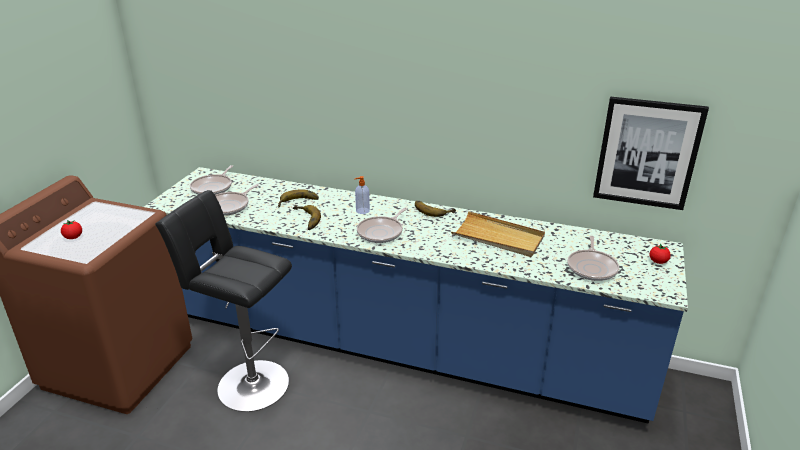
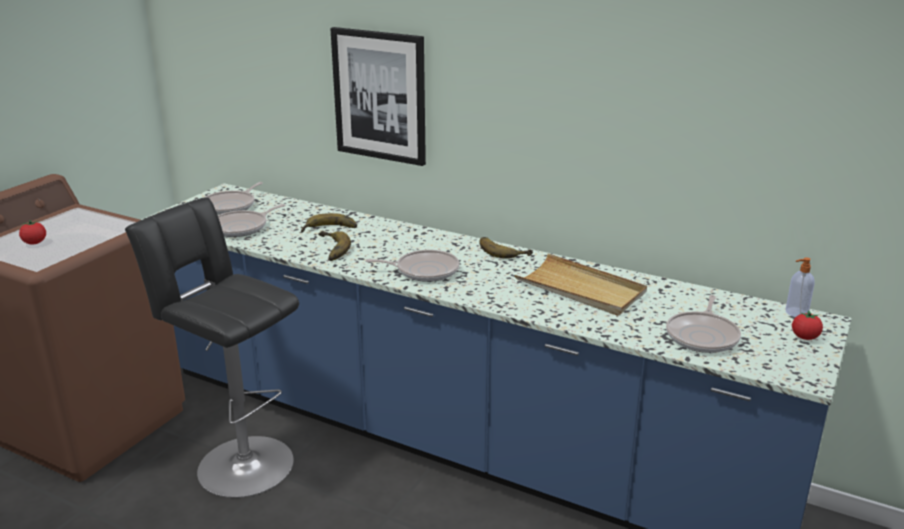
camera: 10 degrees right, 5 degrees down
(362, 211) = (408, 245): soap dispenser -> soap dispenser (795, 312)
(381, 232) = (424, 271): frying pan -> frying pan turned 135 degrees counterclockwise
(647, 153) = (798, 181): picture -> picture (380, 96)

